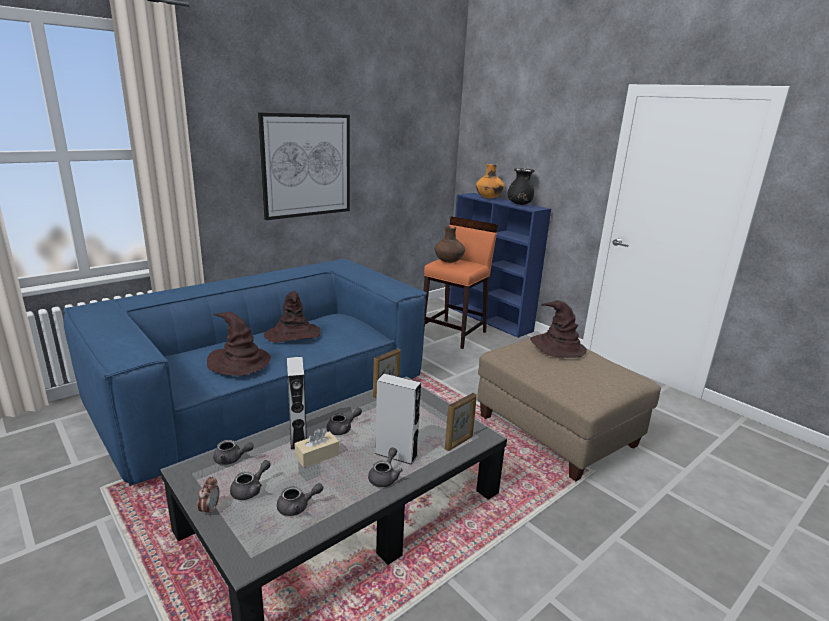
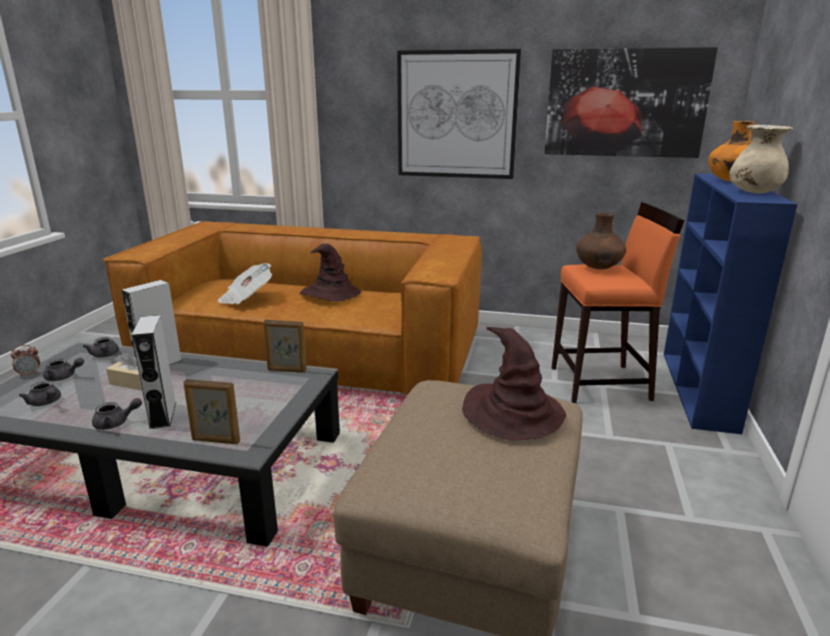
camera: 55 degrees right, 0 degrees up
(240, 362) = (246, 298): brown hat -> newspaper
(265, 392) = (312, 350): blue sofa -> brown sofa
(343, 429) = (190, 377): grey teapot -> none
(407, 152) = (625, 103): none -> picture
(519, 204) = (754, 192): black vase -> beige vase

